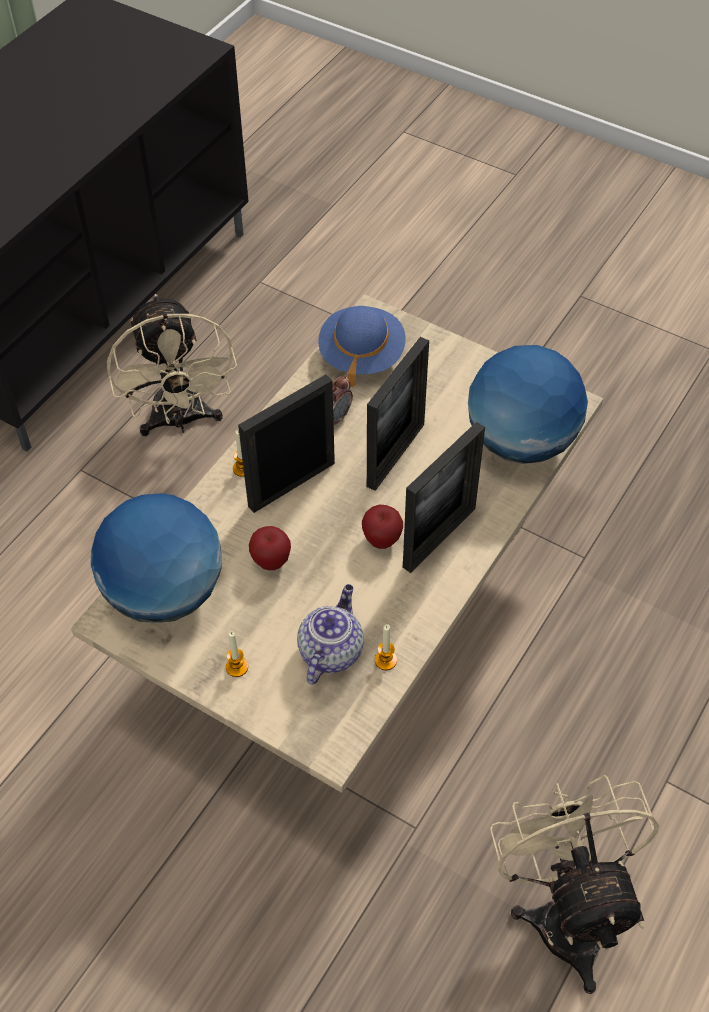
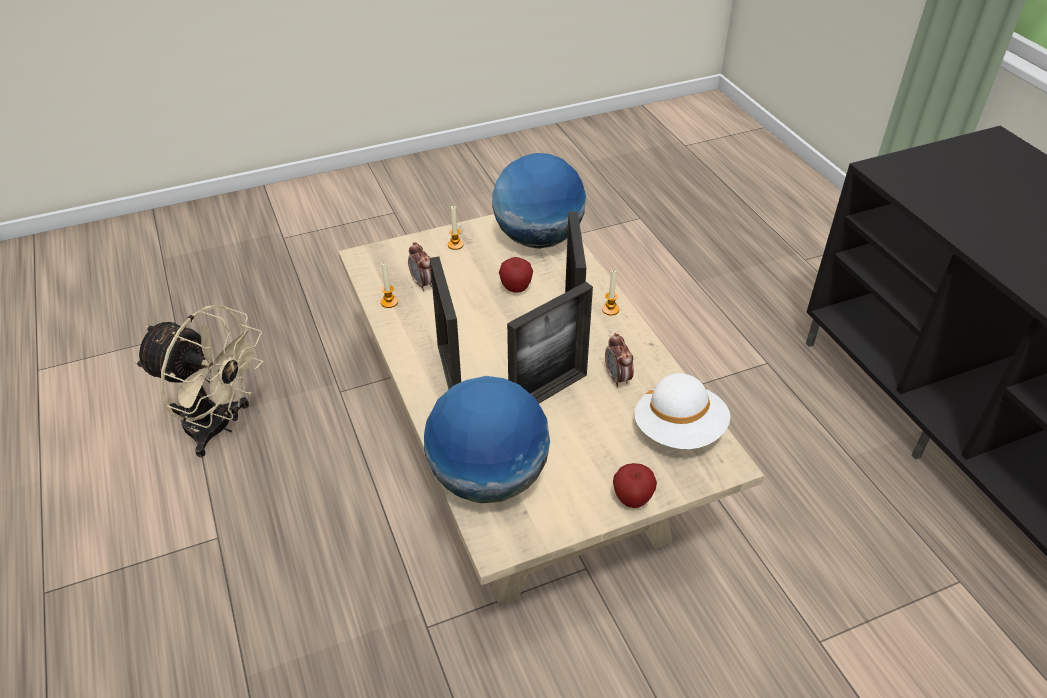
camera: 125 degrees right, 10 degrees down
(180, 421) = (785, 436): beige fan -> none
(330, 650) = (423, 284): teapot -> alarm clock
(361, 355) = (679, 430): blue hat -> white hat
(382, 540) = (478, 346): apple -> apple (632, 499)
(395, 455) = (548, 393): picture frame -> picture frame turned 105 degrees counterclockwise

